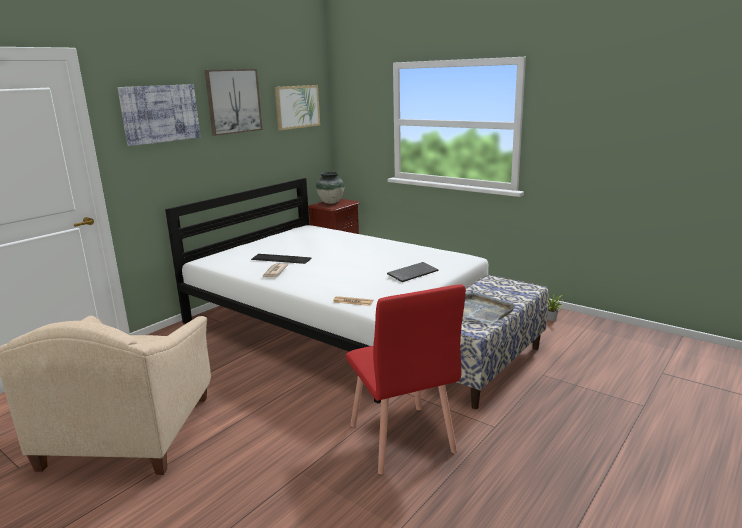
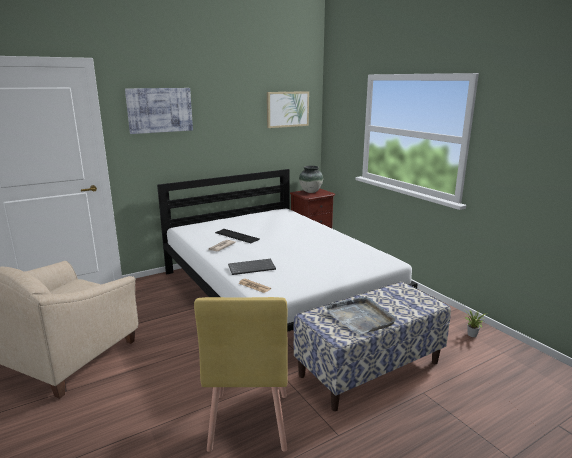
camera: 20 degrees right, 0 degrees up
(233, 101) = (226, 102): picture -> none
(401, 438) = (248, 421): red chair -> yellow chair
(412, 273) = (329, 268): keyboard -> keyboard (252, 267)

